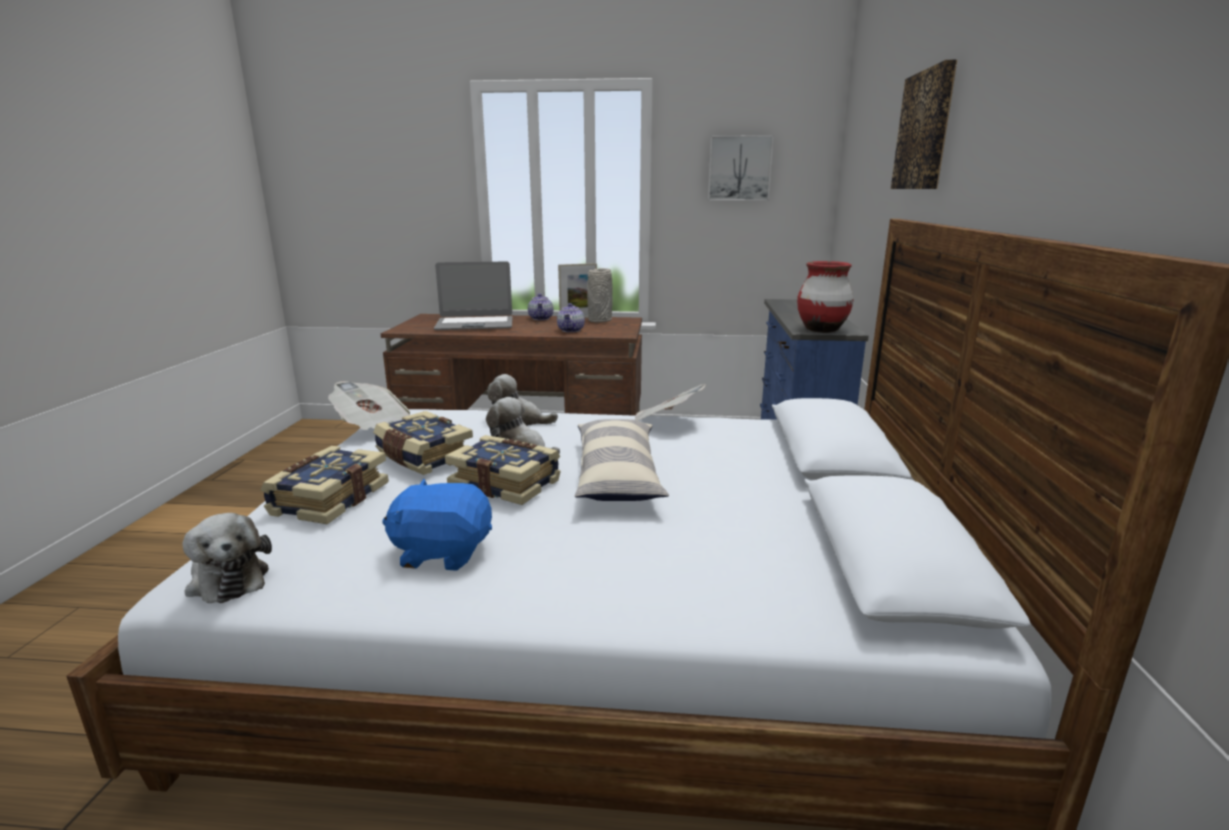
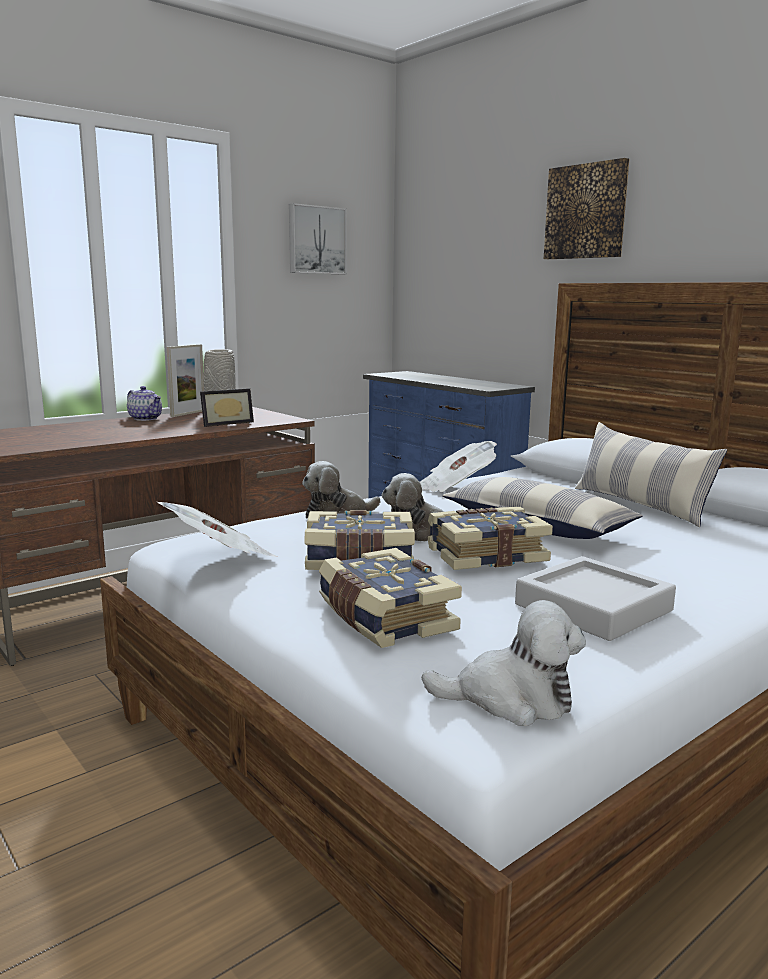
camera: 45 degrees left, 5 degrees down
(443, 552) = (593, 607): blue plush toy -> grey tray
(475, 325) = (87, 433): laptop -> none
(571, 330) = (225, 423): teapot -> picture frame
(777, 490) = (639, 505): none -> pillow
(821, 330) = (496, 387): red vase -> none

